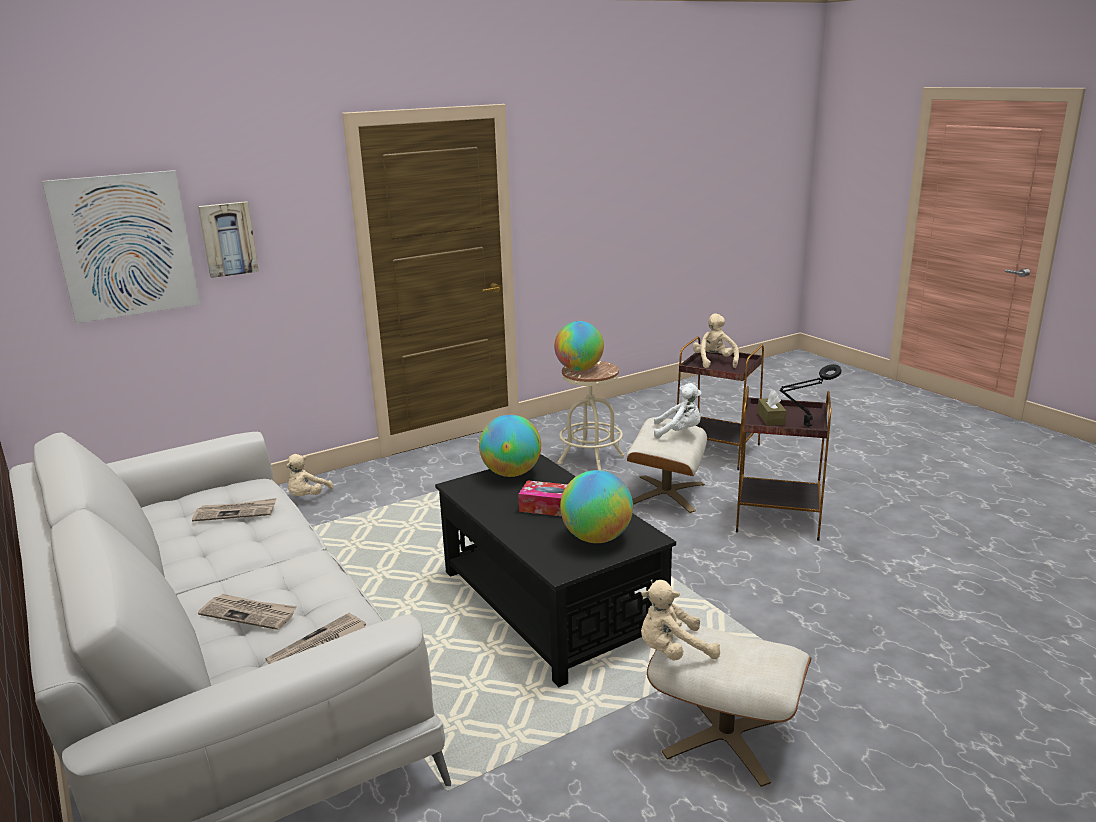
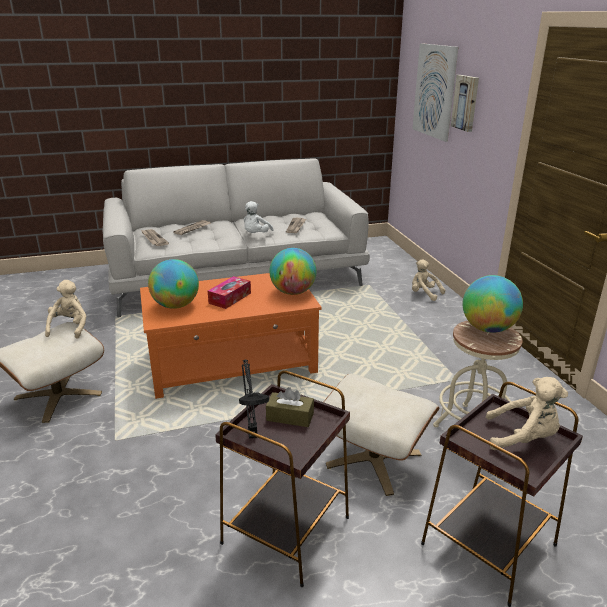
camera: 105 degrees right, 5 degrees up
(549, 603) = (232, 362): black coffee table -> orange coffee table
(679, 432) = (382, 410): white plush toy -> white plush toy (256, 235)

